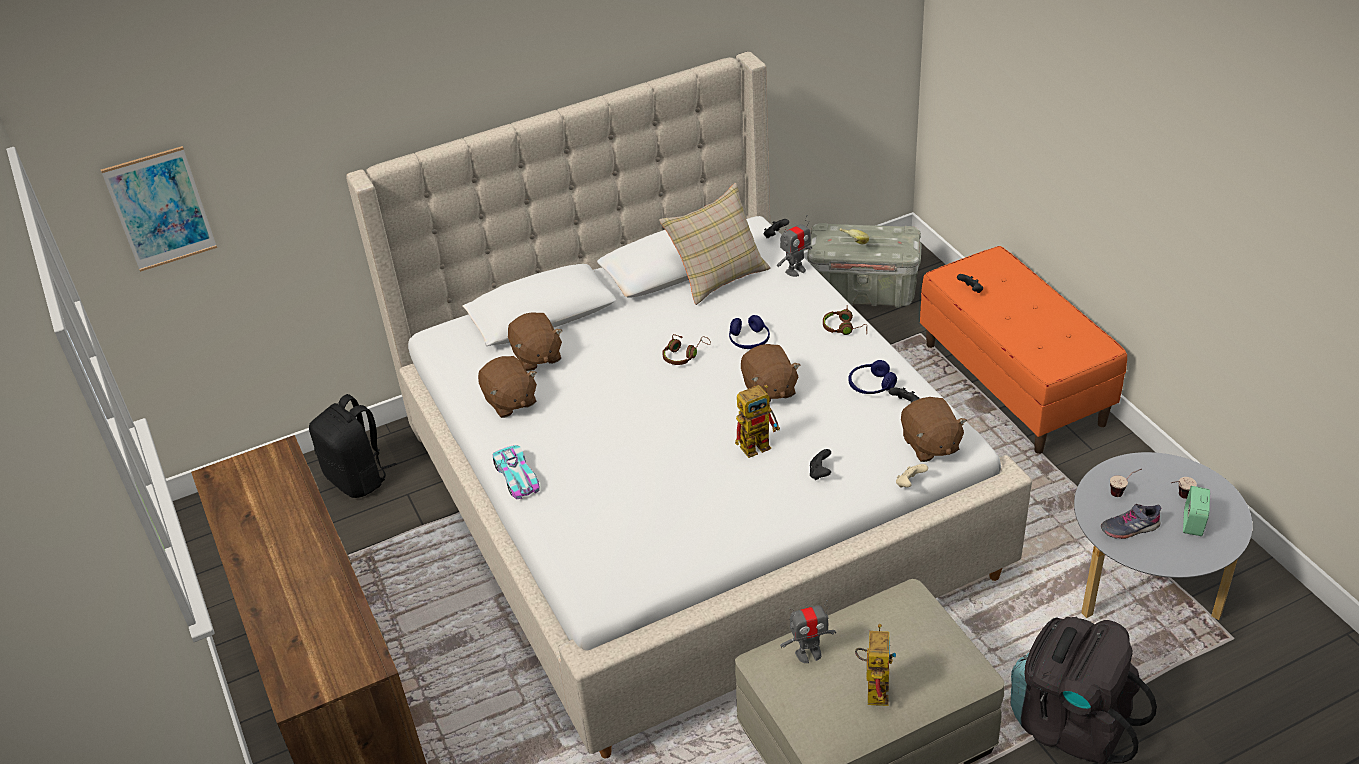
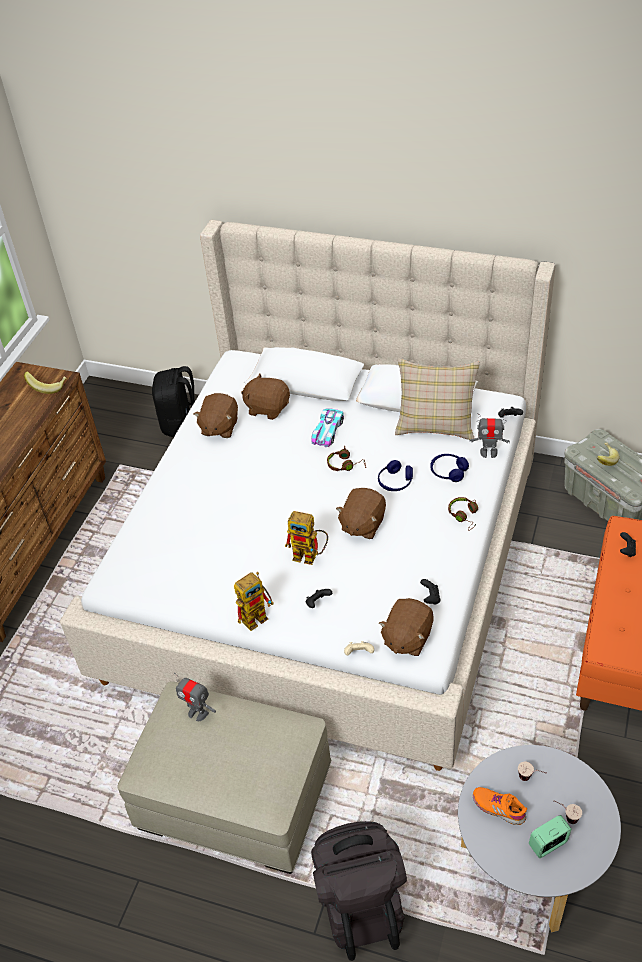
camera: 45 degrees right, 5 degrees up
(160, 209) = (94, 190): picture -> none
(276, 469) = (48, 387): none -> banana
(517, 476) = (165, 477): toy car -> toy car (327, 431)
(536, 356) = (267, 408): brown plush toy -> brown plush toy turned 90 degrees clockwise
(871, 385) = (427, 568): blue headphones -> blue headphones (448, 471)
(874, 686) = (204, 765): toy robot -> toy robot (258, 615)
(1129, 527) = (499, 807): grey shoe -> orange shoe

